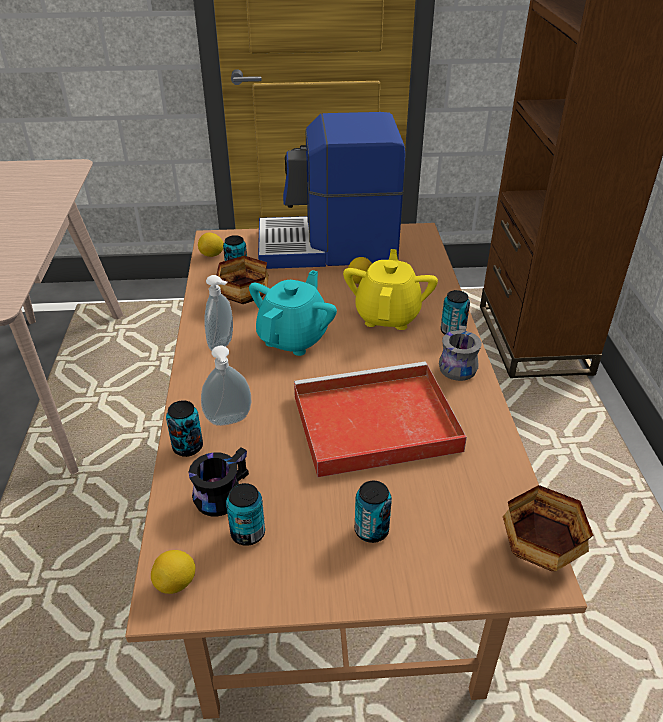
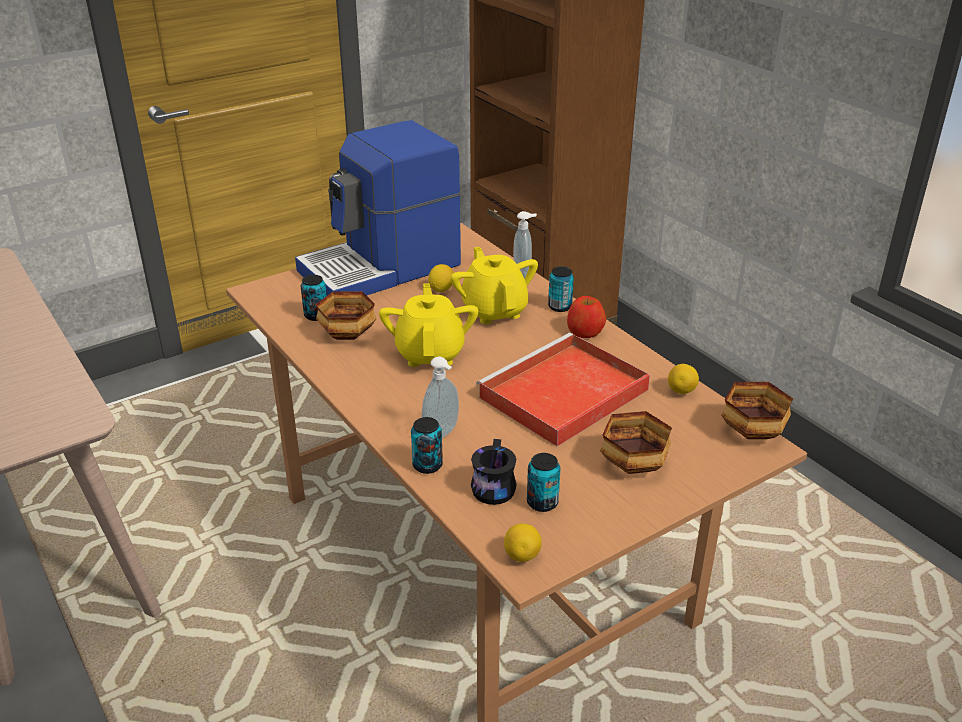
camera: 30 degrees left, 5 degrees down
(212, 255) = (271, 306): lemon -> lemon (681, 391)
(223, 345) = (371, 379): soap dispenser -> soap dispenser (523, 277)
(293, 338) = (430, 353): turquoise teapot -> yellow teapot
(371, 530) = (631, 464): can -> bowl
(455, 365) = (585, 331): grey mug -> apple

